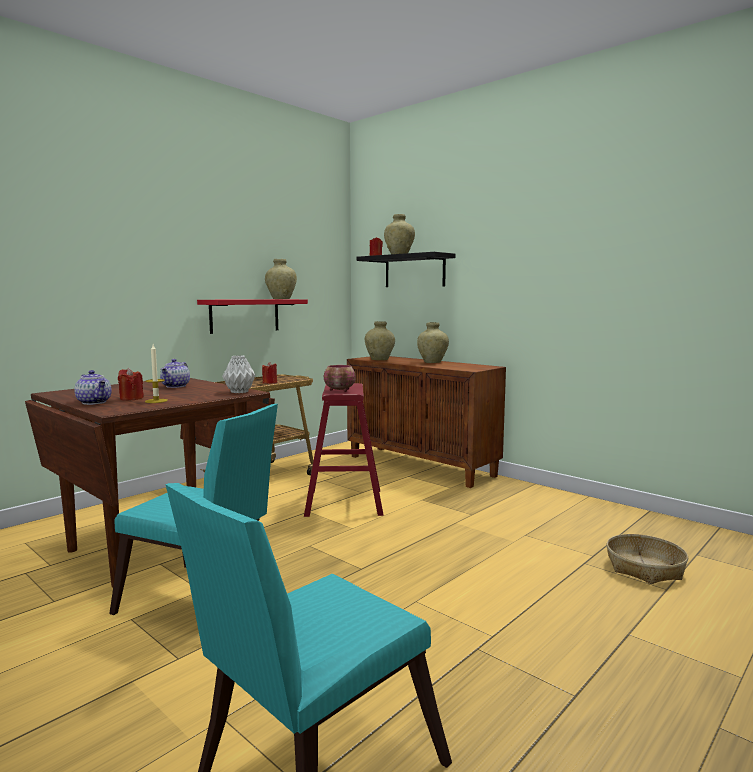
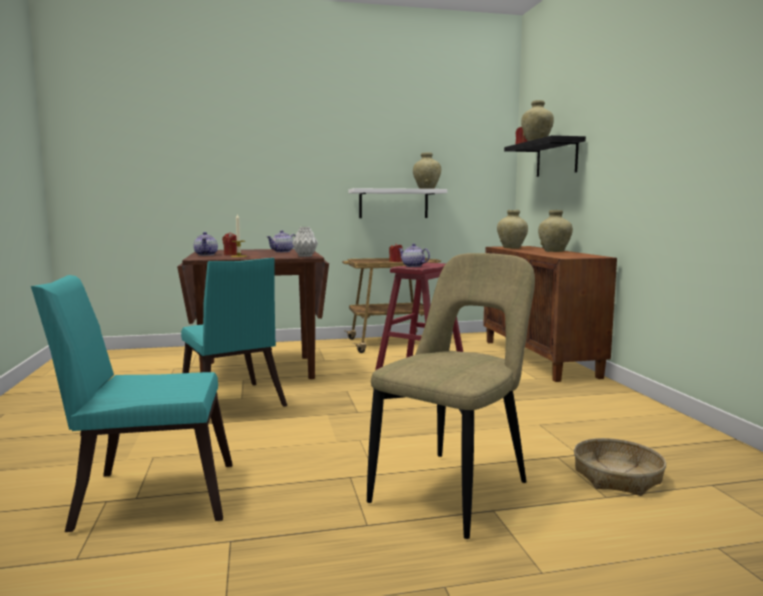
camera: 35 degrees right, 0 degrees up
(245, 315) = (393, 203): red shelf -> white shelf
(340, 390) = (413, 266): bowl -> teapot
(573, 624) = (455, 489): none -> beige chair

